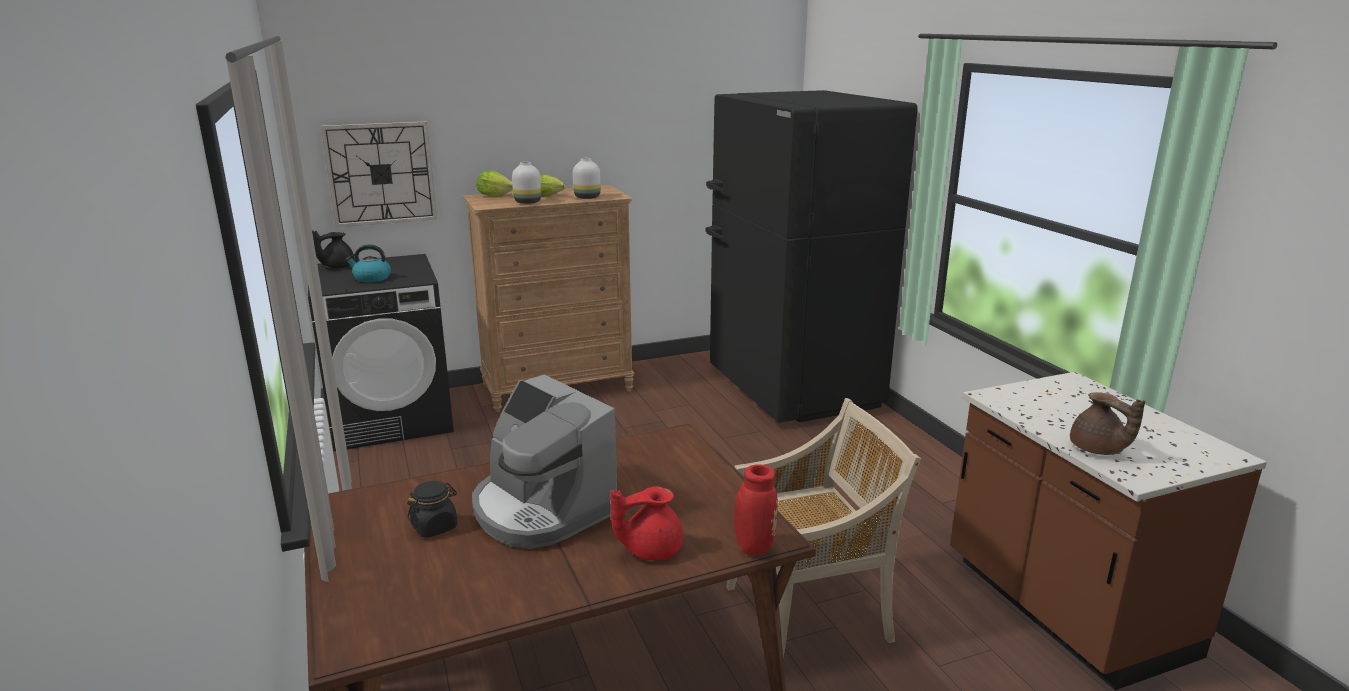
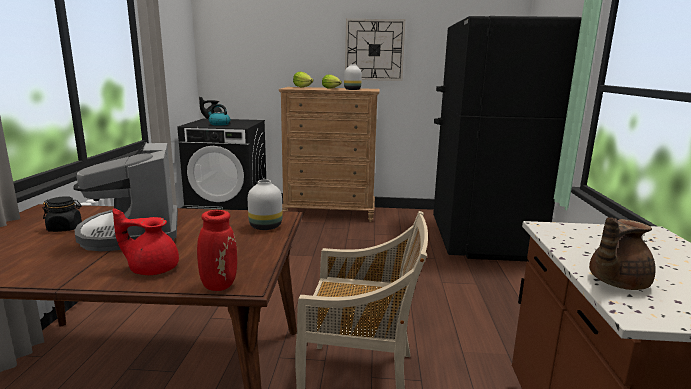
camera: 25 degrees right, 5 degrees down
(381, 174) = (244, 70): wall clock -> wall clock (374, 50)
(527, 202) = (313, 89): white vase -> white vase (265, 226)
(1097, 450) = (615, 282): brown teapot -> brown teapot turned 60 degrees clockwise

